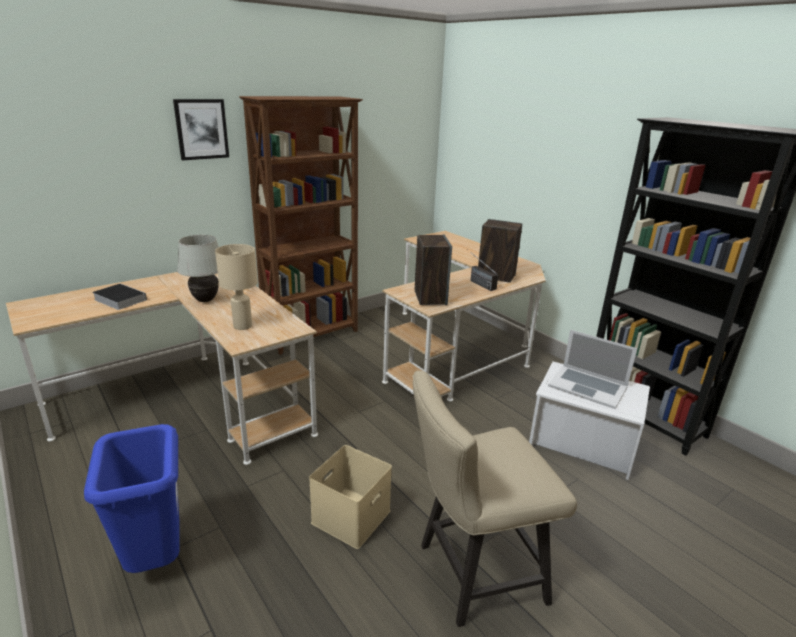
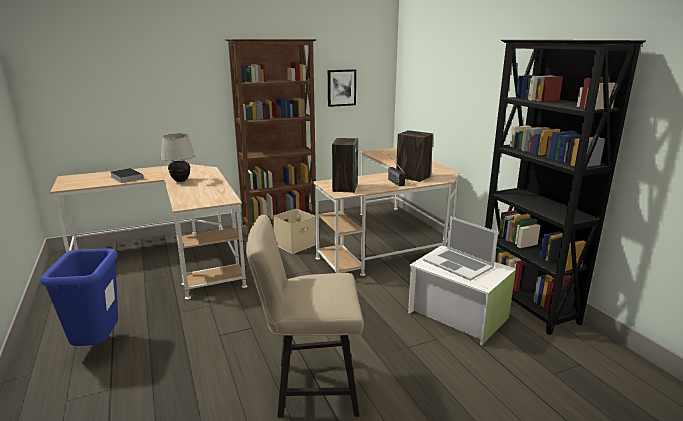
camera: 15 degrees right, 5 degrees down
(201, 129) = (197, 62): picture -> picture (341, 87)
(242, 326) = (193, 196): beige table lamp -> none
(351, 515) = (241, 338): beige storage box -> beige storage box (295, 244)

